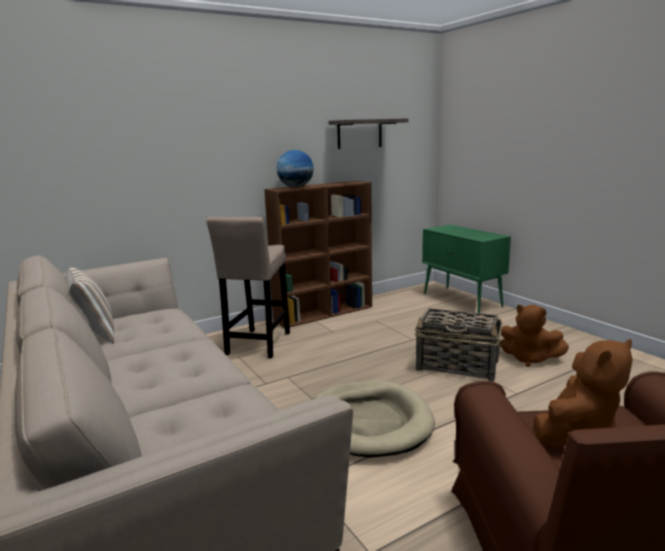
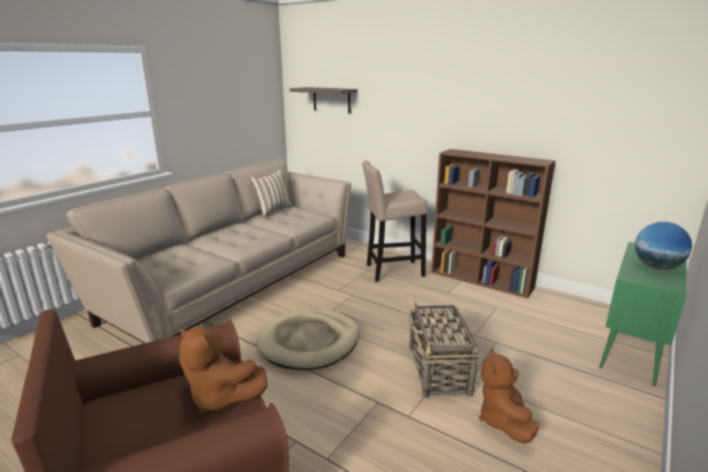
camera: 65 degrees right, 5 degrees up
(295, 187) = (470, 153): globe -> globe (656, 266)
(359, 134) = (576, 108): shelf -> shelf (331, 100)

